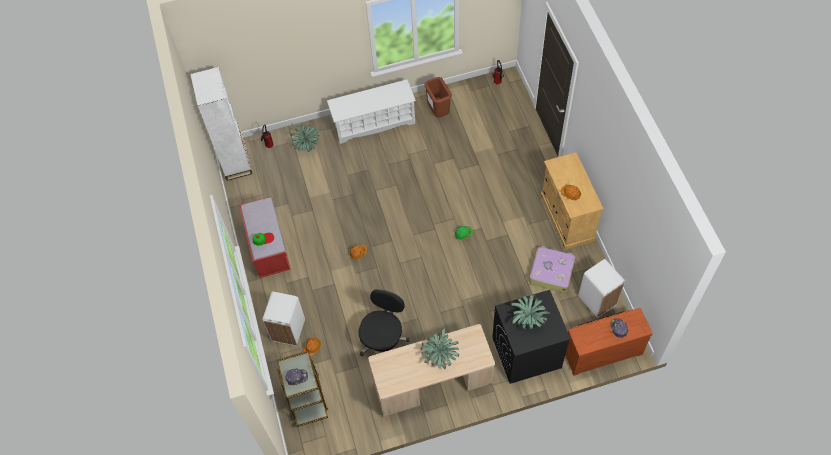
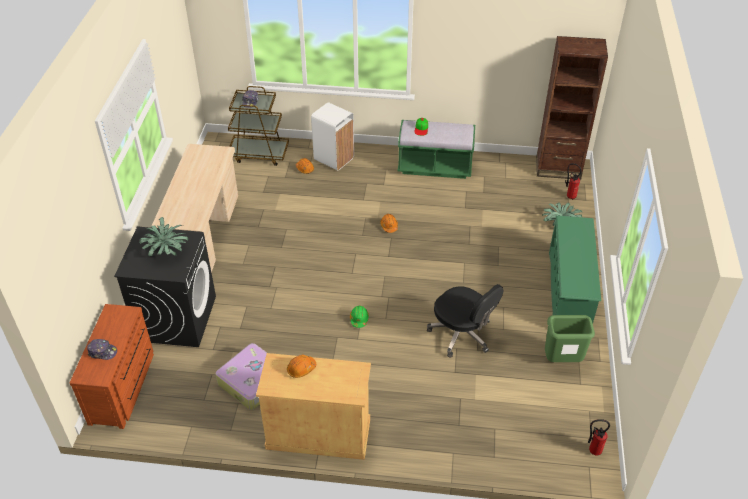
camera: 110 degrees right, 15 degrees down
(236, 162) = (558, 168): white bookcase -> brown bookcase
(268, 248) = (435, 167): red bench -> green bench
(374, 123) = (569, 291): white shoe rack -> green shoe rack
(383, 339) = (277, 216): black office chair -> black office chair (462, 334)
(438, 112) = (562, 360): brown trash can -> green trash can
(440, 355) = (194, 192): potted plant -> none
(597, 300) = (185, 412): white trash can -> none

